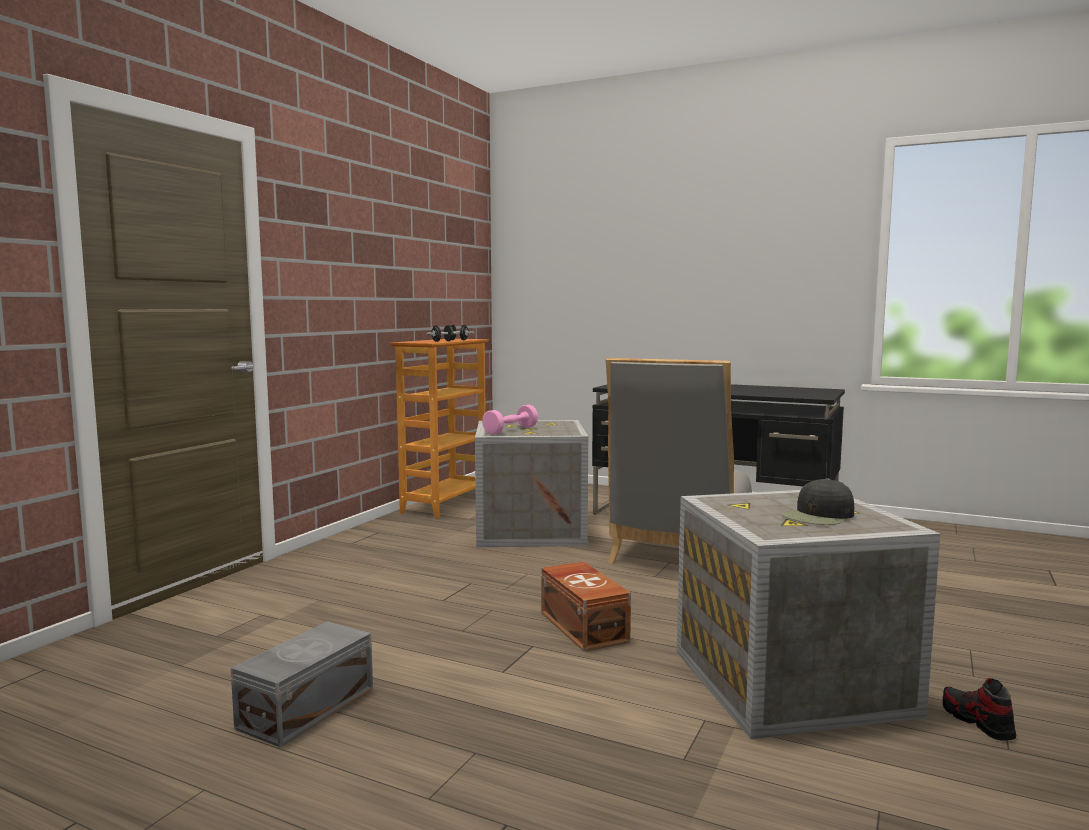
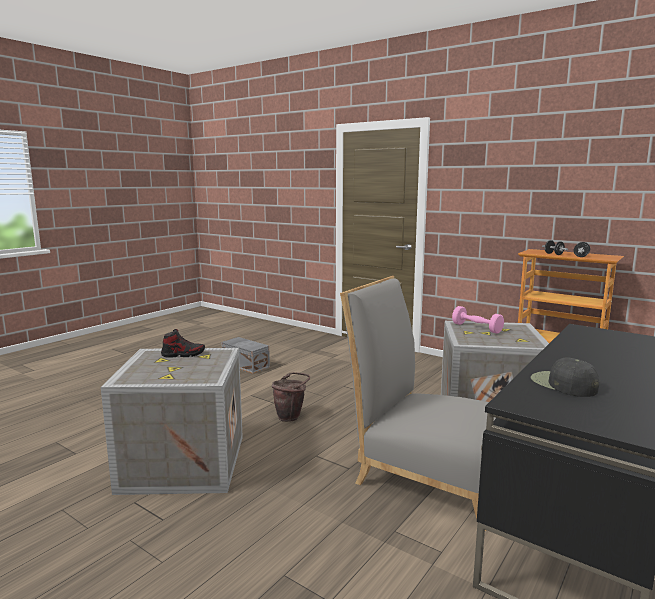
camera: 100 degrees right, 5 degrees up
(584, 626) = (291, 417): brown storage box -> brown bucket
(819, 516) = (164, 367): black cap -> black cap (563, 384)
(977, 721) = (90, 511): shoe -> shoe (183, 354)

